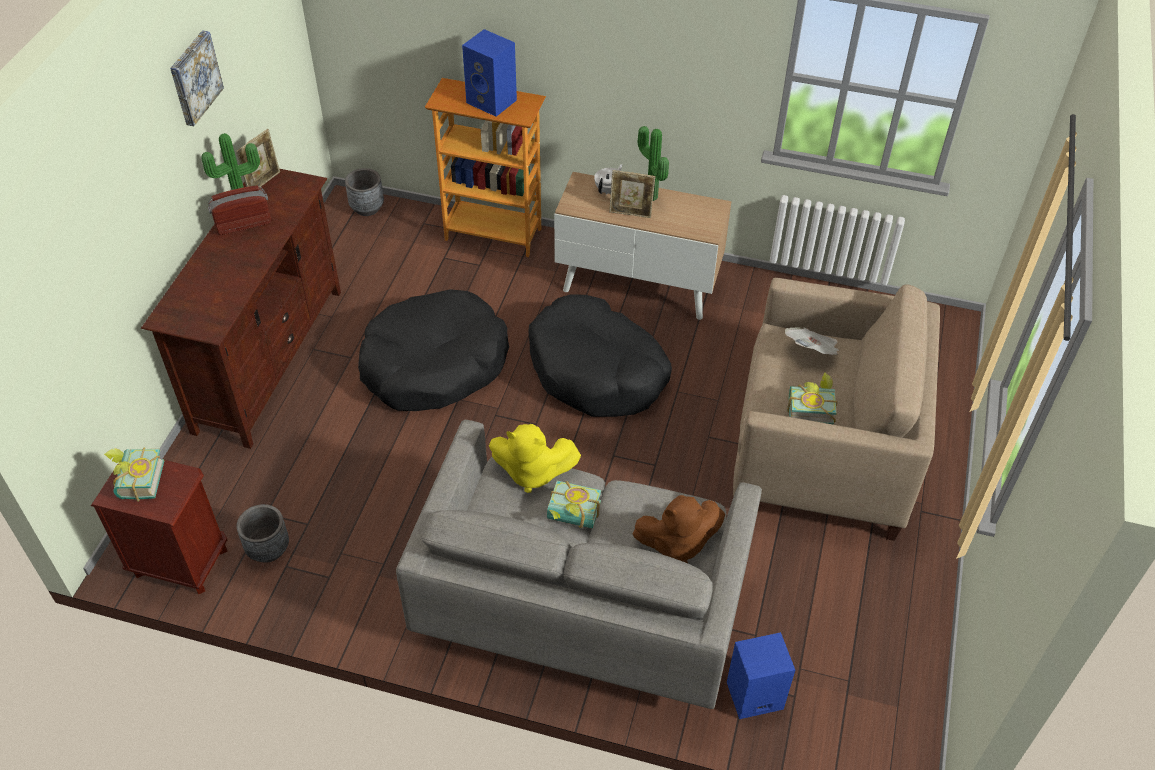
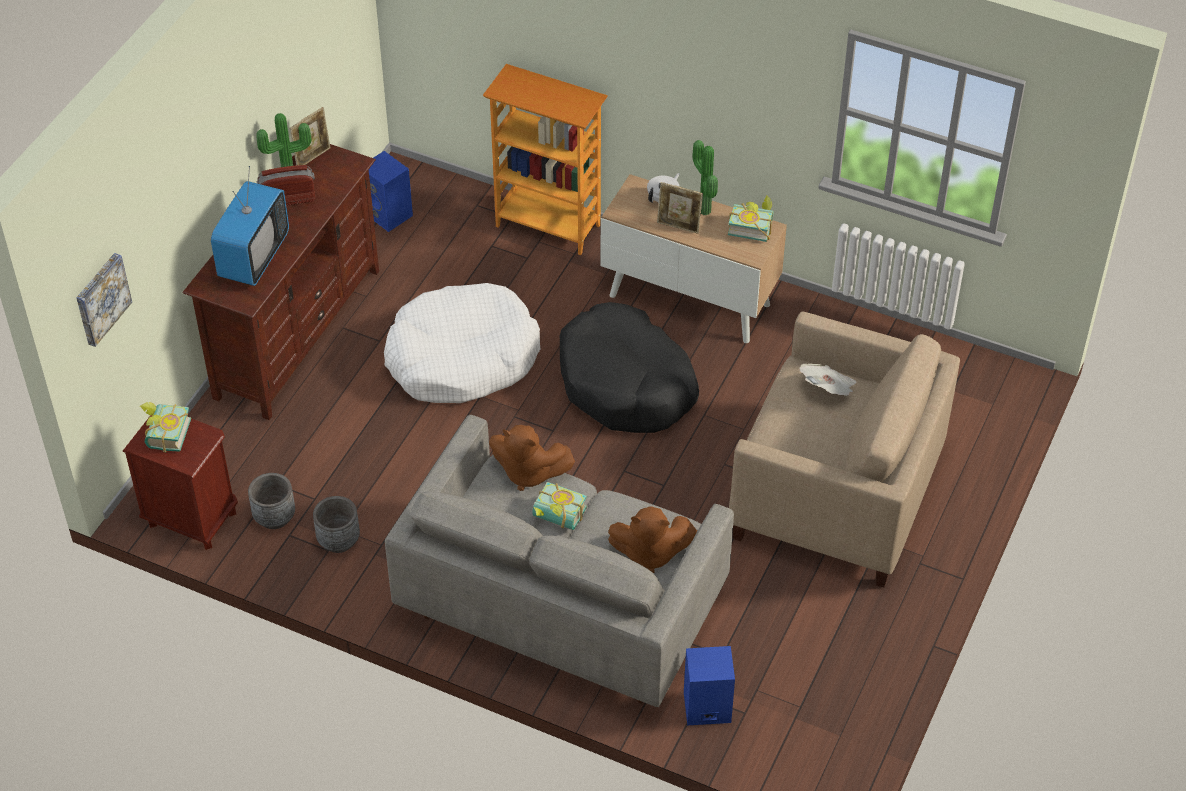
camera: 10 degrees right, 0 degrees up
(194, 77) = (259, 61): picture -> picture (101, 298)
(214, 283) = (254, 257): none -> television
(367, 208) = (420, 181): grey planter -> grey planter (338, 541)
(434, 364) = (462, 358): black dog bed -> white dog bed
(493, 101) = (552, 96): blue speaker -> blue speaker (390, 215)
(532, 472) = (528, 472): yellow plush toy -> brown plush toy
(810, 408) = (809, 444): book -> book (751, 226)

